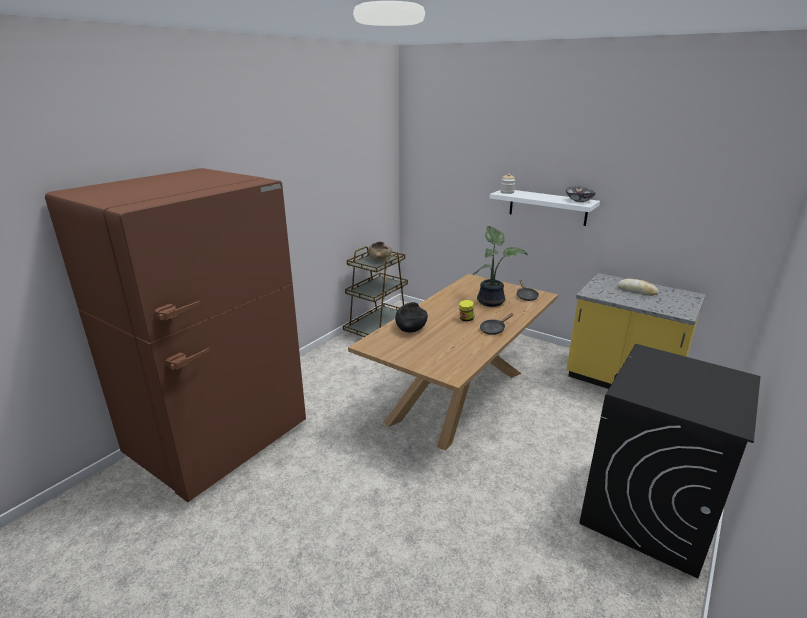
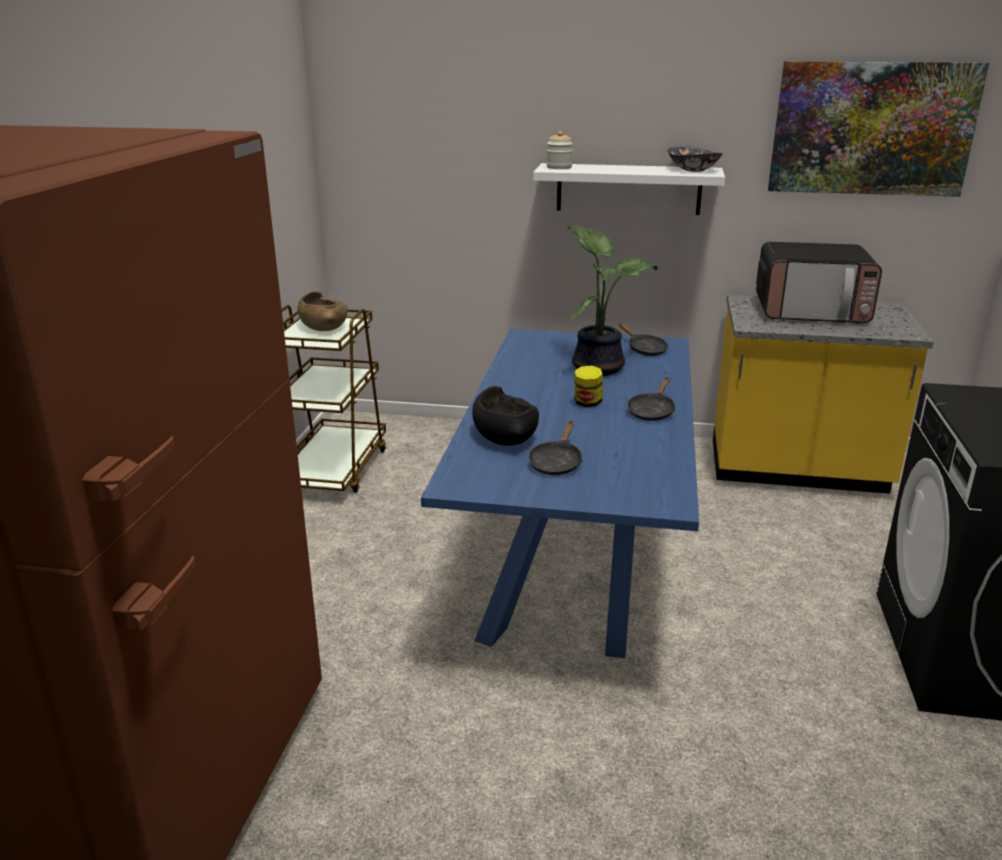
camera: 25 degrees left, 0 degrees up
(421, 345) = (556, 463): none -> black frying pan
(459, 395) = (573, 555): brown dining table -> blue dining table
(637, 291) = (811, 312): bread -> microwave
(693, 187) = (872, 129): none -> picture

